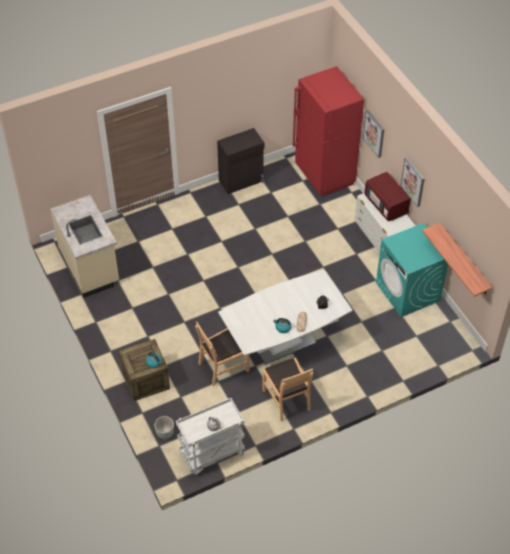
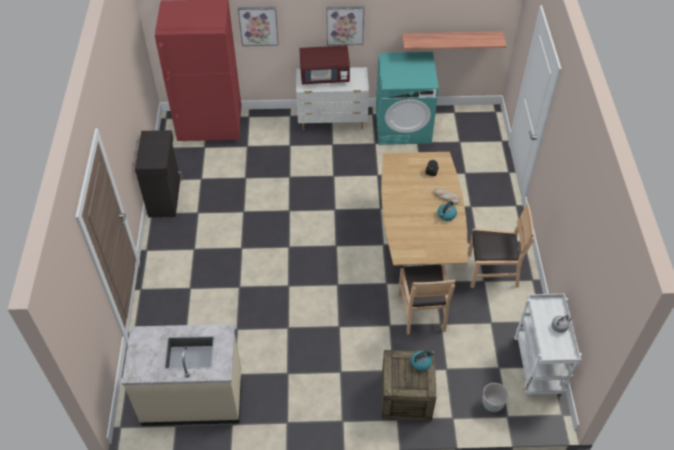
camera: 65 degrees left, 0 degrees up
(284, 343) = (417, 246): white dining table -> brown dining table

